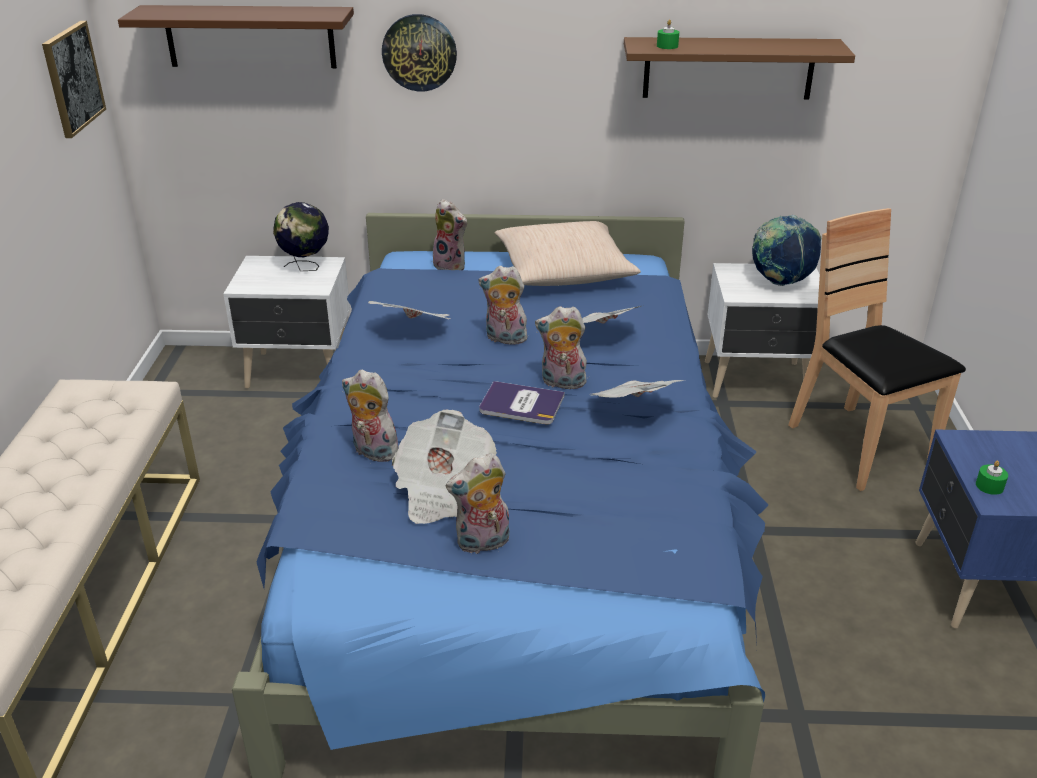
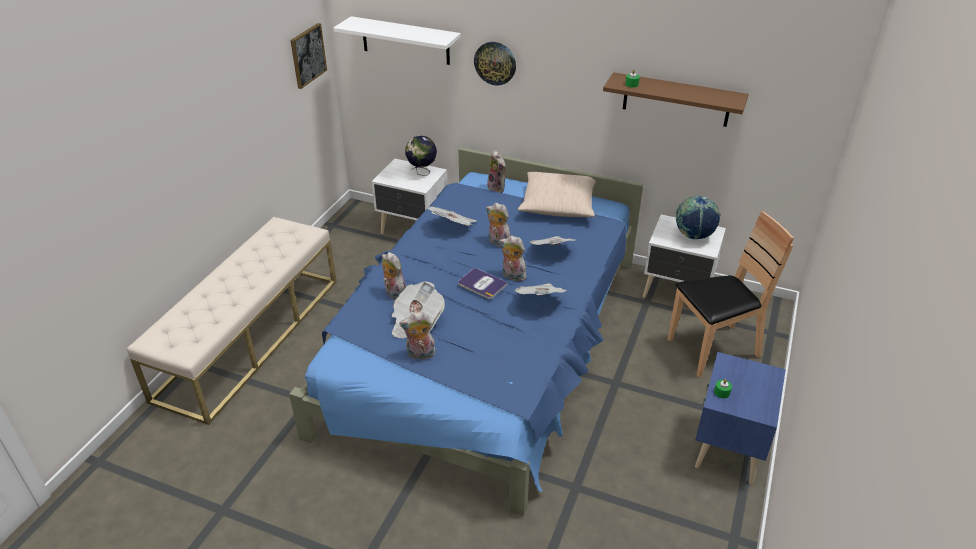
camera: 20 degrees right, 5 degrees up
(250, 36) = (405, 41): brown shelf -> white shelf
(858, 447) = (713, 349): brown chair -> brown chair turned 75 degrees clockwise

